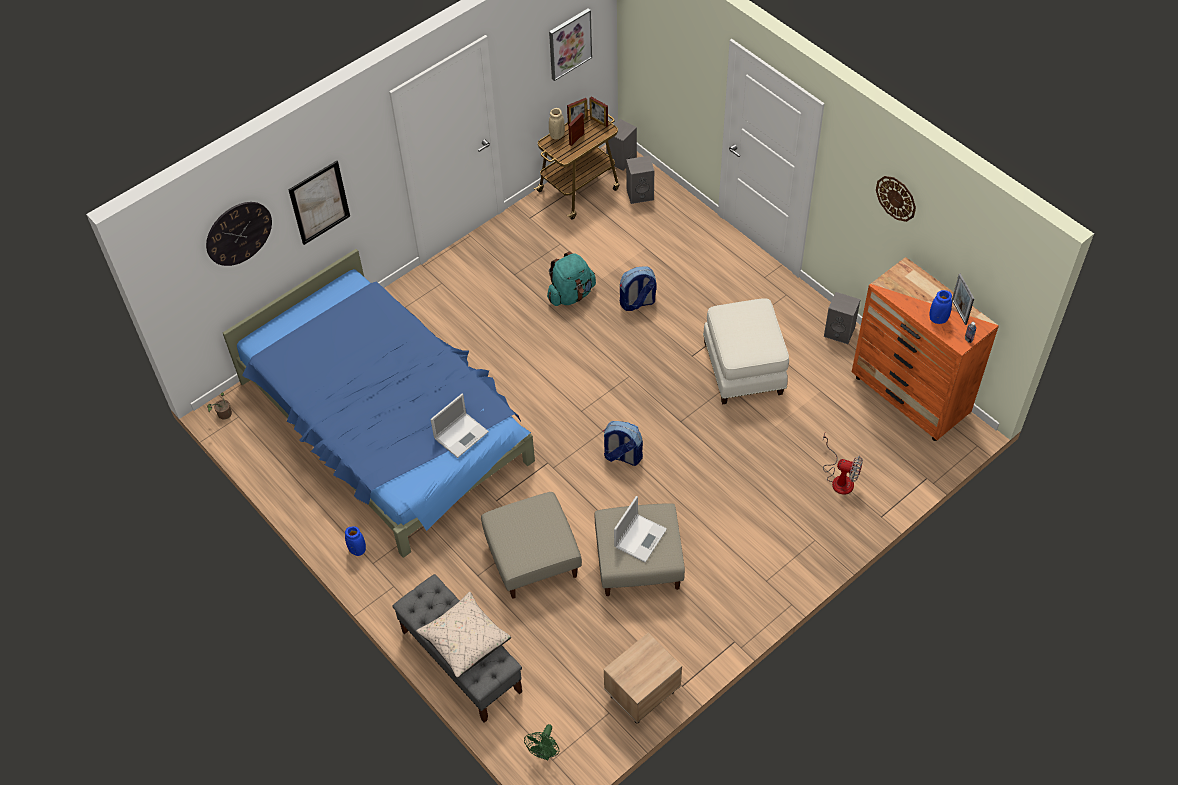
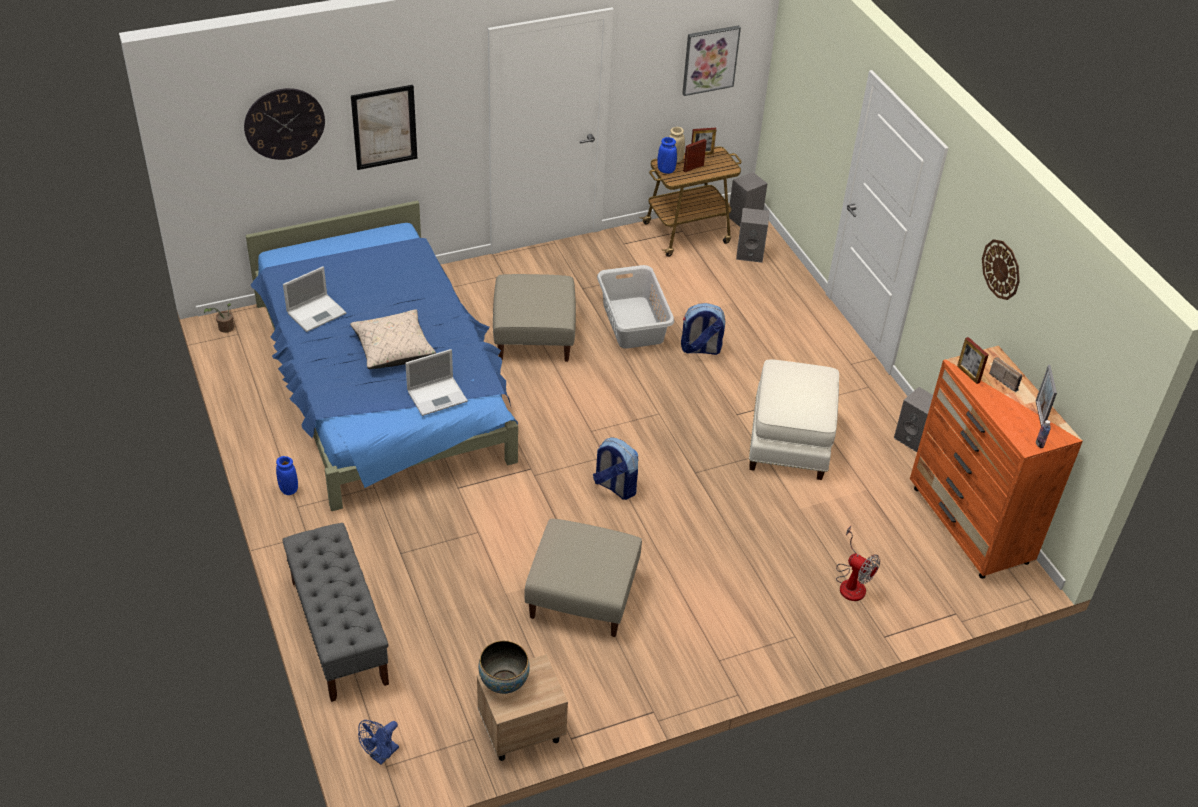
camera: 15 degrees right, 10 degrees down
(465, 640) = (339, 596): beige pillow -> beige pillow (393, 349)
(533, 558) = (469, 555): beige ottoman -> beige ottoman (534, 336)
(544, 753) = (381, 756): green fan -> blue fan
(571, 294) = (633, 322): turquoise backpack -> grey laundry basket
(599, 121) = (724, 159): picture frame -> picture frame (968, 374)
(627, 667) = (504, 682): none -> bowl
(640, 537) = (586, 558): laptop -> laptop (317, 312)
(922, 287) = (1005, 379): none -> radio
(938, 319) = (1011, 414): blue vase -> blue vase (666, 170)

